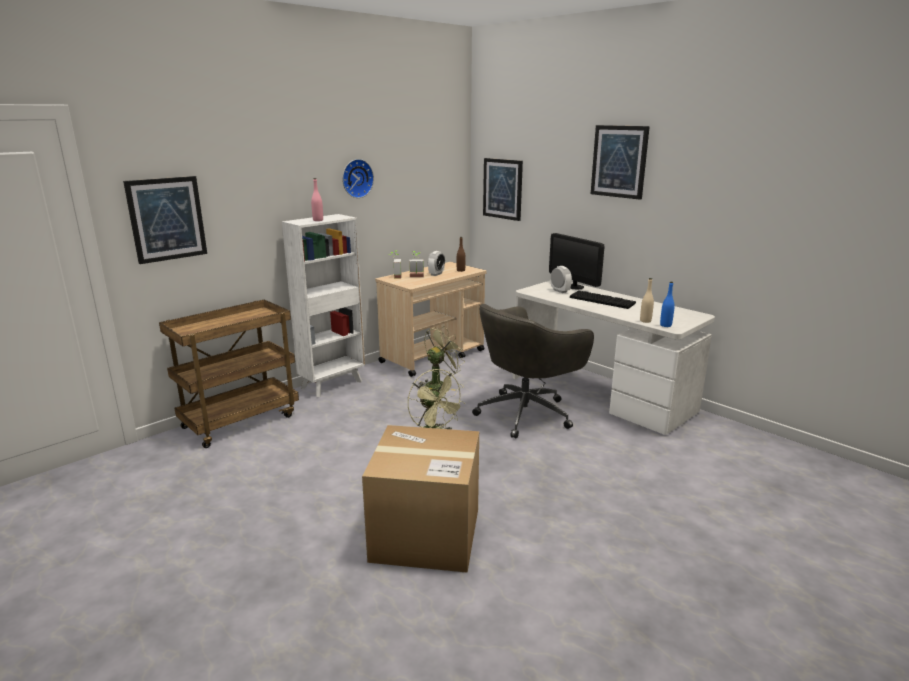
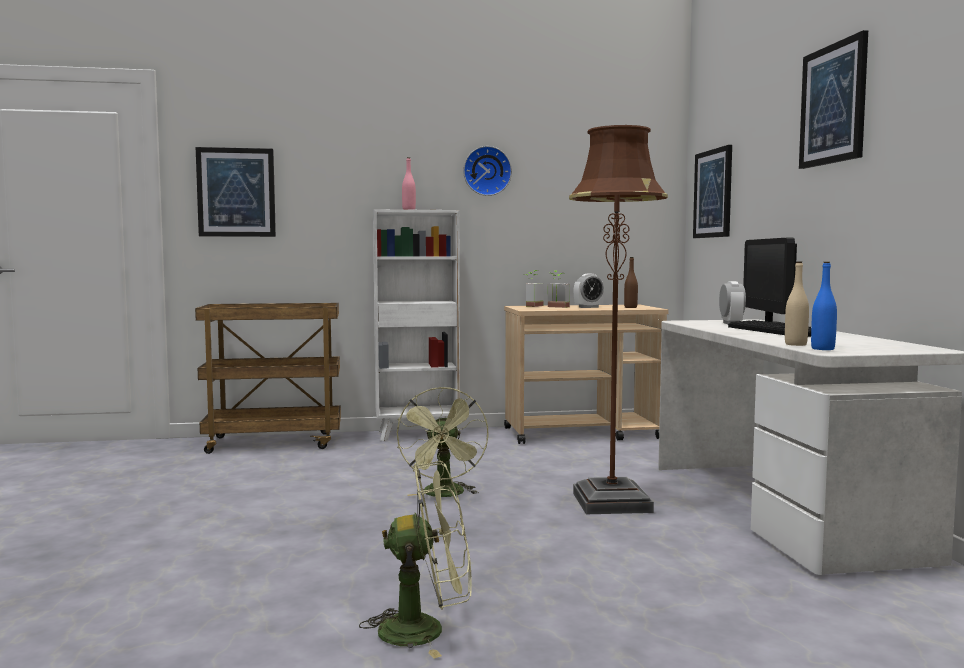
camera: 35 degrees right, 15 degrees down
(426, 534) = (255, 570): cardboard box -> none
(439, 385) = (540, 456): green fan -> green fan (426, 629)
(526, 413) = (611, 502): grey office chair -> brown floor lamp

